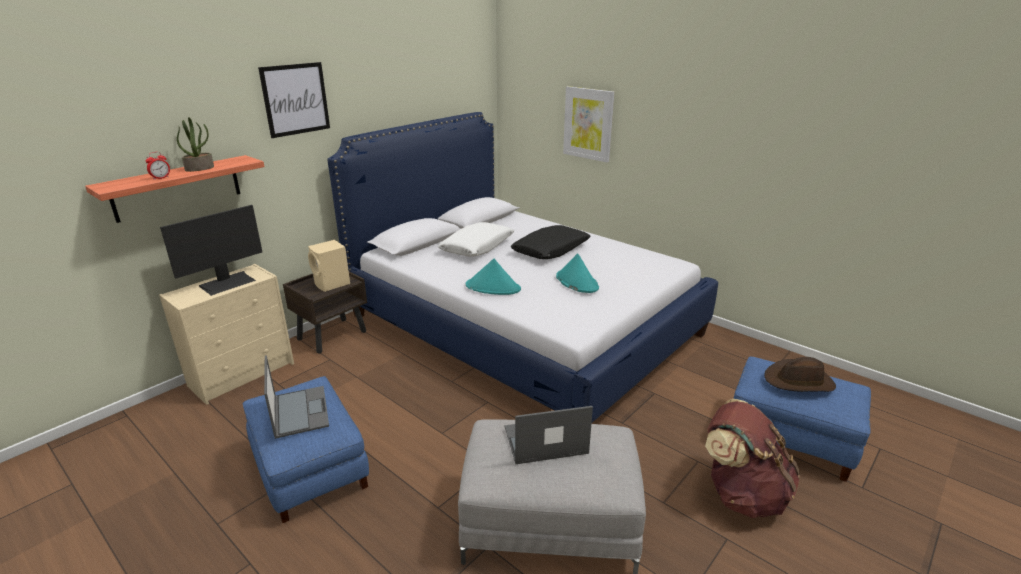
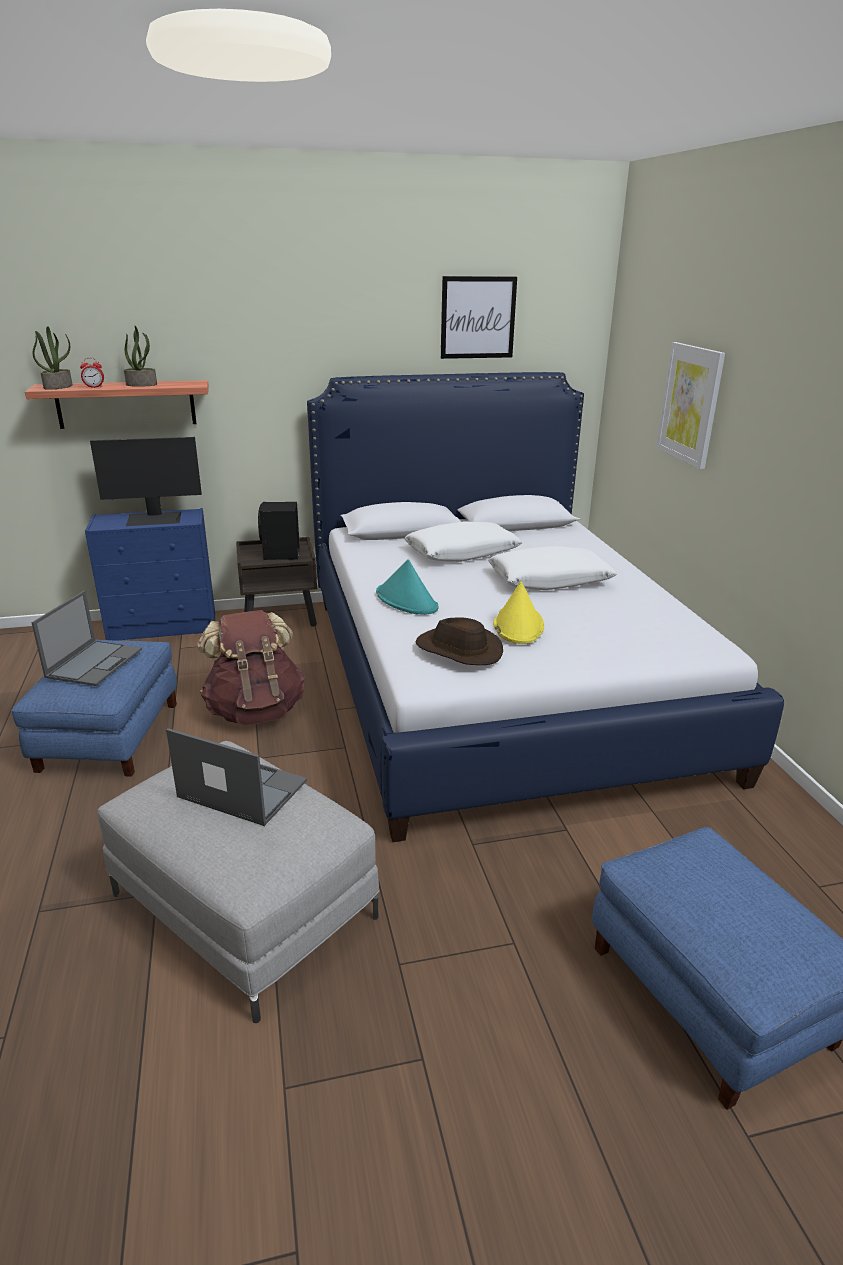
camera: 35 degrees right, 0 degrees up
(122, 184) = (58, 387): none -> potted plant
(243, 374) = (164, 628): beige dresser -> blue dresser
(295, 99) = (278, 322): picture -> picture (478, 317)
(332, 284) = (281, 555): beige speaker -> black speaker
(551, 250) = (549, 580): black pillow -> white pillow
(576, 282) = (518, 625): turquoise hat -> yellow hat
(741, 493) = (521, 1018): brown backpack -> brown backpack (255, 711)
(799, 381) = (722, 892): brown hat -> brown hat (458, 650)

